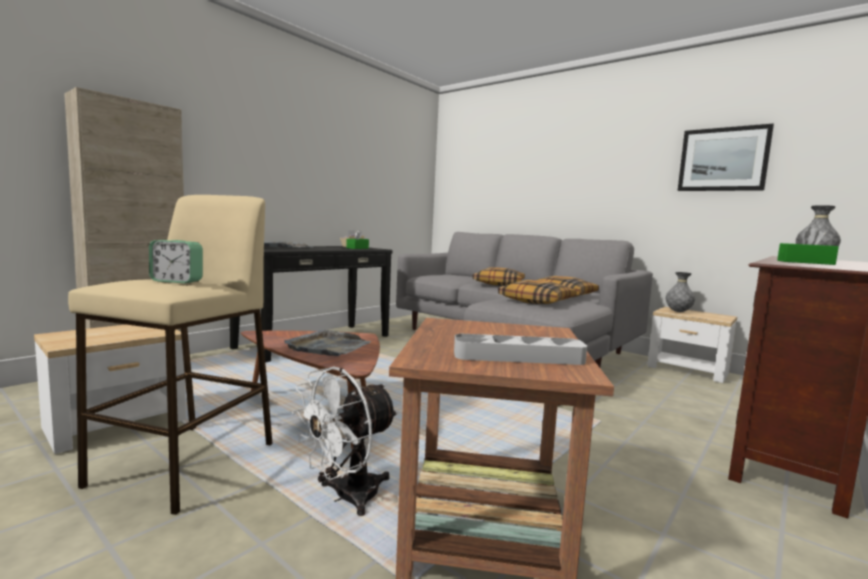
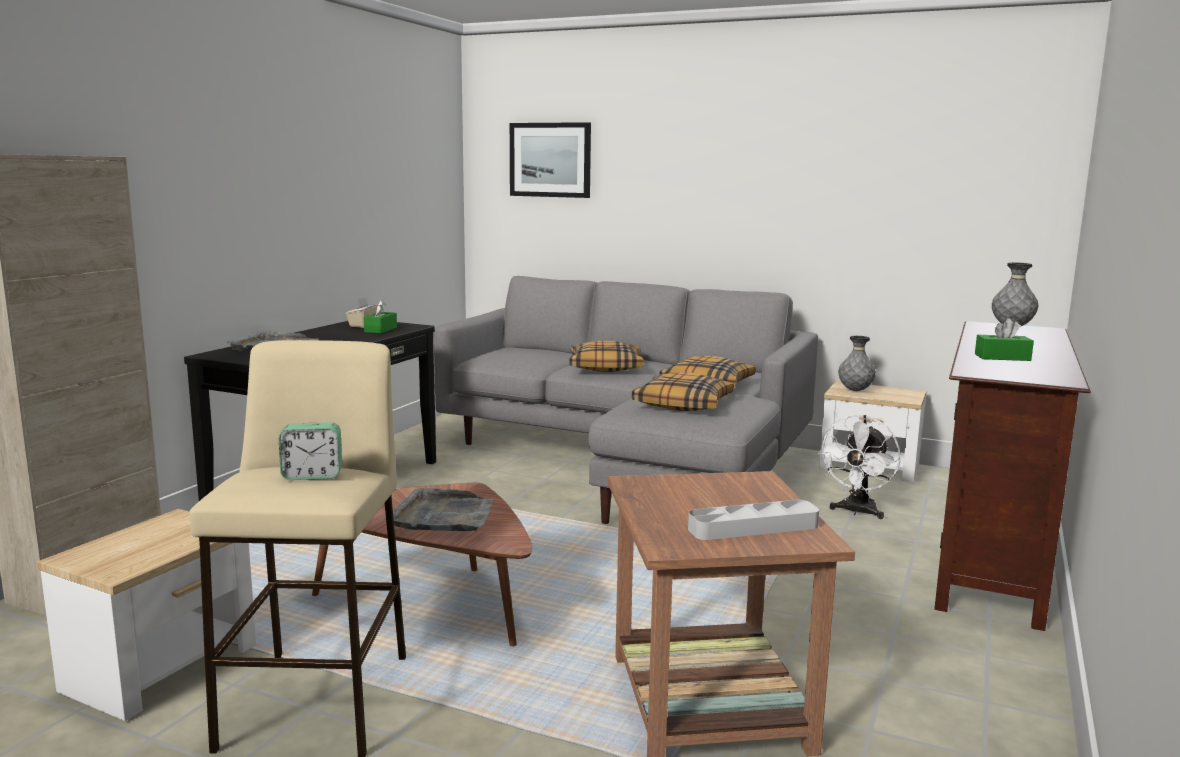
camera: 15 degrees left, 5 degrees up
(346, 497) = (545, 703): white fan -> white fan (856, 512)
(723, 159) = (903, 178): picture -> picture (550, 160)

